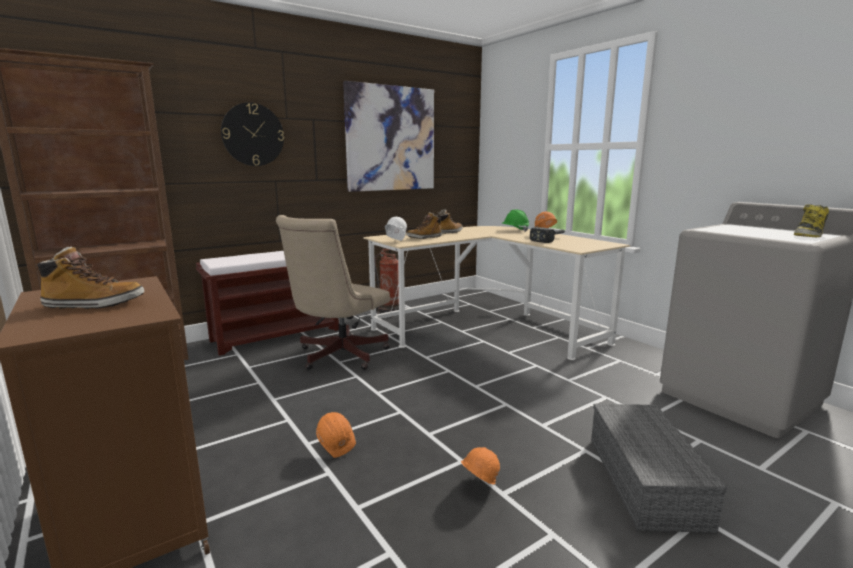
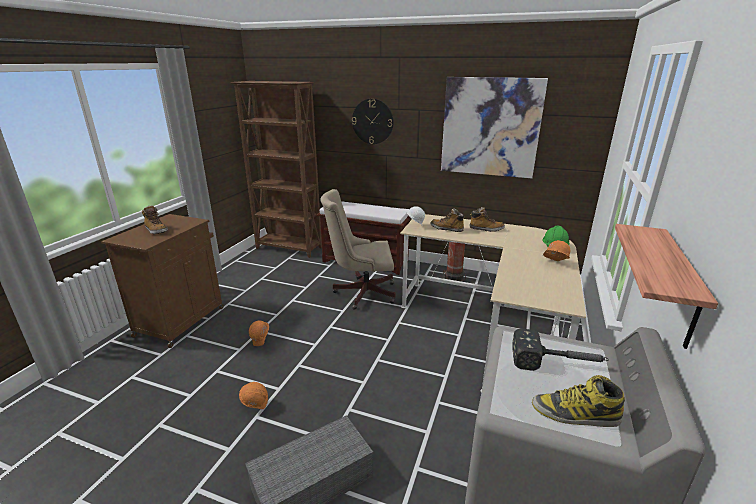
camera: 55 degrees right, 10 degrees up
(551, 239) = (536, 273): hammer -> hammer (558, 362)
(744, 167) = (678, 287): none -> shelf

